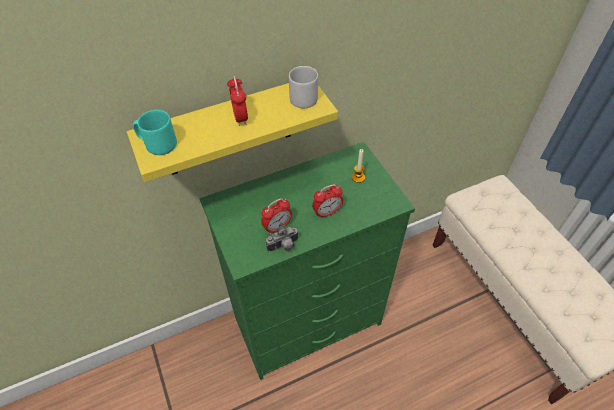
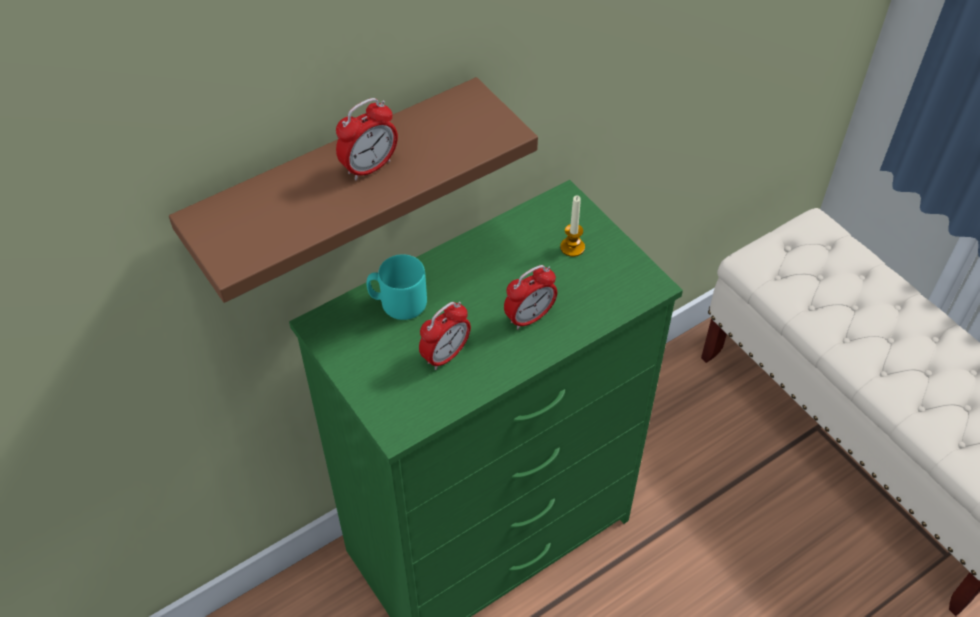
camera: 10 degrees left, 0 degrees up
(157, 144) = (234, 232): turquoise mug -> turquoise mug (398, 302)
(228, 129) = (337, 188): yellow shelf -> brown shelf
(240, 117) = (369, 167): alarm clock -> alarm clock turned 105 degrees counterclockwise
(284, 246) = (465, 388): camera -> none
(305, 97) = (476, 117): grey mug -> none

